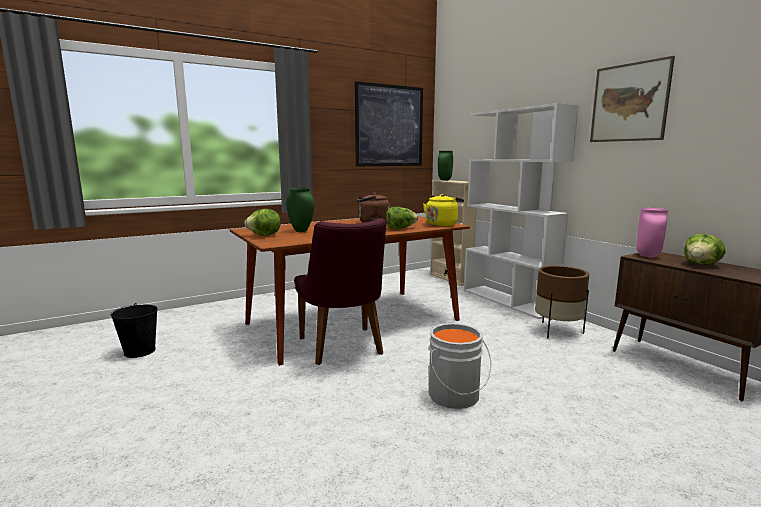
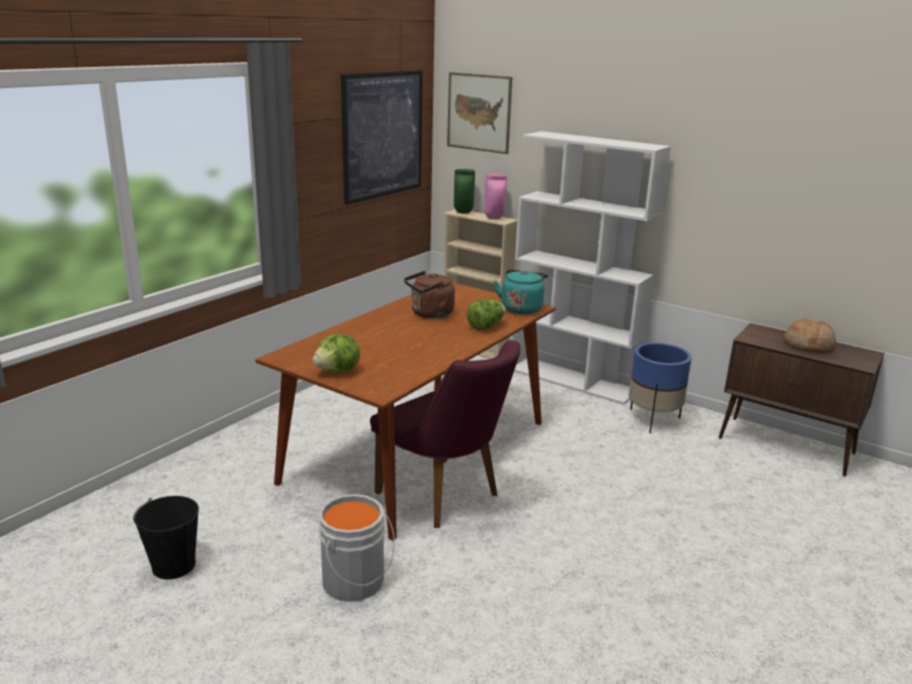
camera: 25 degrees left, 10 degrees up
(301, 231) = (369, 351): green vase -> none
(442, 224) = (521, 308): yellow kettle -> turquoise kettle
(455, 396) = (616, 533): grey bucket -> grey bucket (356, 582)
(557, 331) = (653, 420): brown planter -> blue planter
(629, 102) = (732, 155): picture -> picture (479, 112)
(647, 256) = (755, 335): pink vase -> pink vase (493, 218)
(701, 264) = (808, 345): lettuce -> bread

